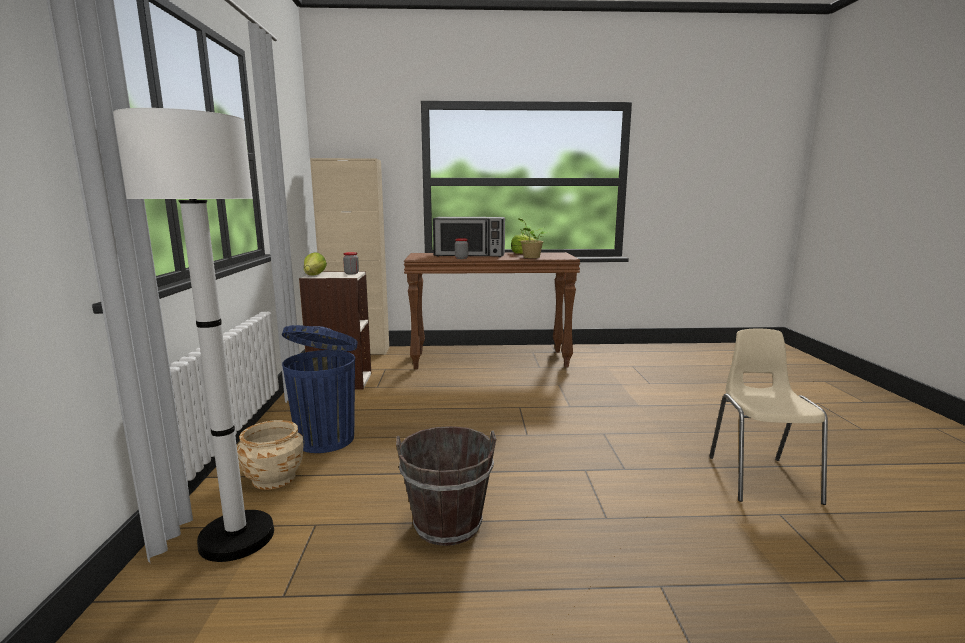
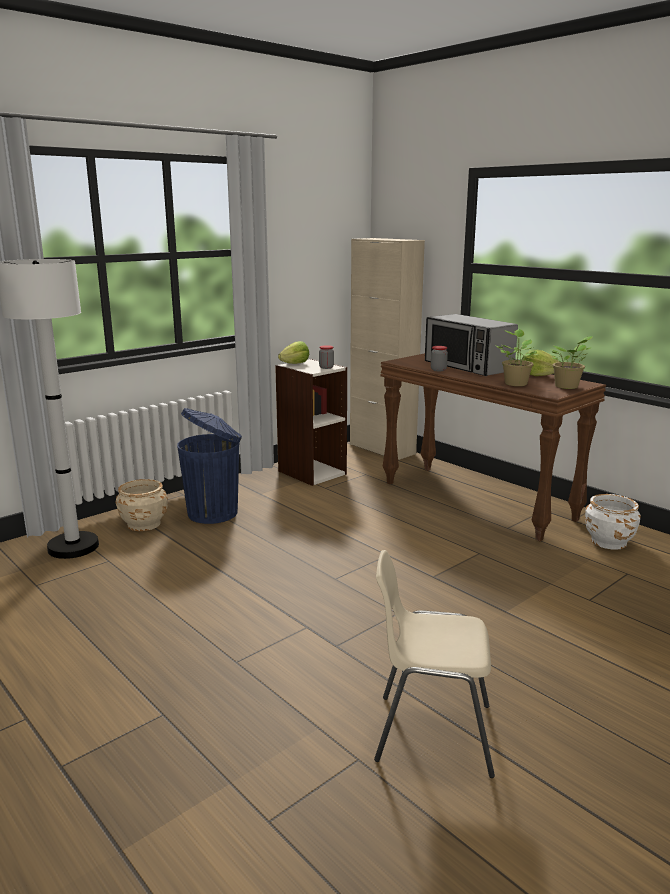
camera: 50 degrees right, 5 degrees up
(448, 524) = (154, 601): brown bucket -> none
(558, 255) = (567, 387): none -> potted plant
(593, 355) = (609, 541): none -> white planter
(760, 477) = (430, 732): beige chair -> beige chair turned 135 degrees counterclockwise

